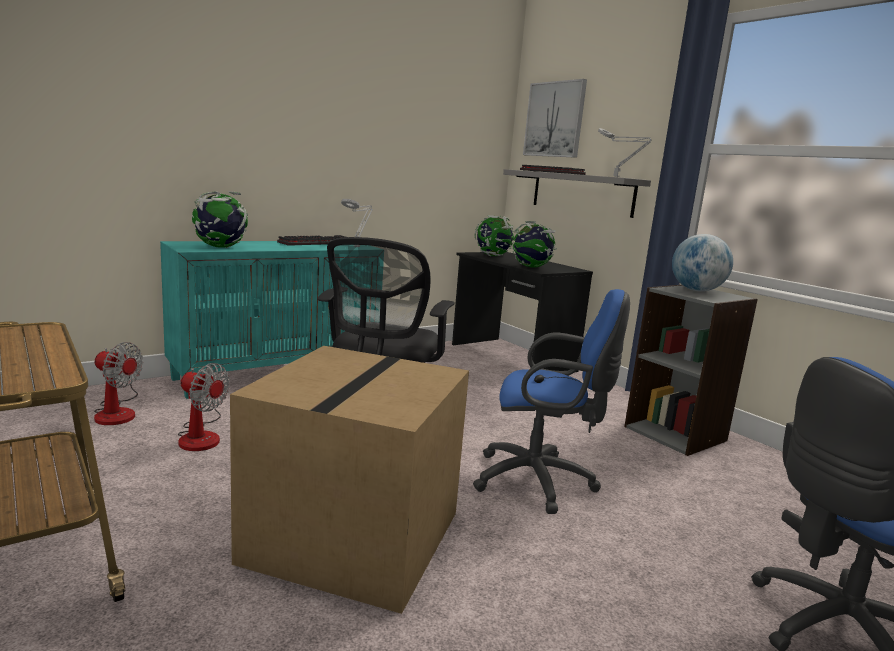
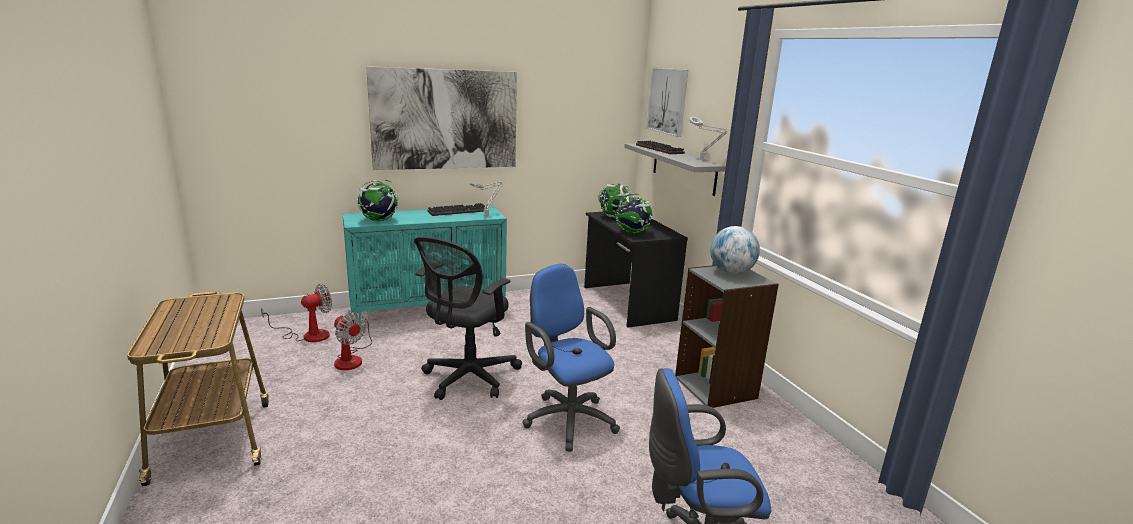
camera: 15 degrees right, 5 degrees up
(117, 412) = (308, 335): fan -> fan turned 75 degrees counterclockwise
(299, 123) = (445, 119): none -> picture
(352, 534) = (409, 441): cardboard box -> none
(540, 482) = (567, 418): blue office chair -> blue office chair turned 150 degrees counterclockwise

